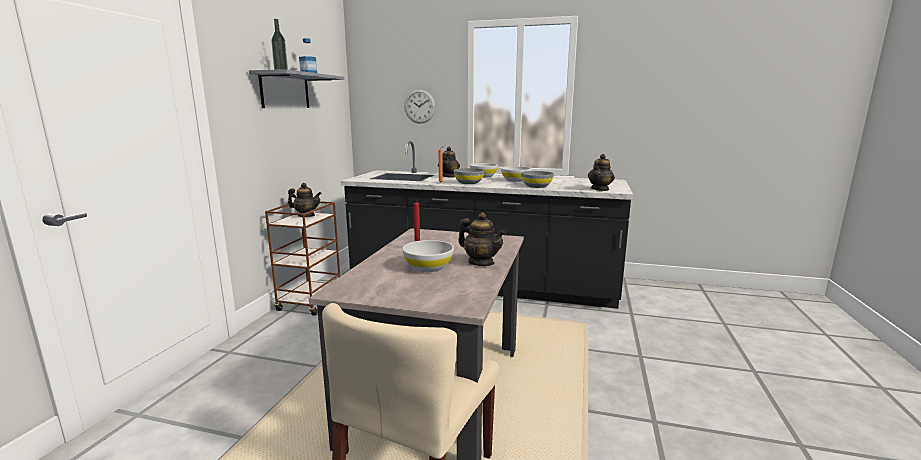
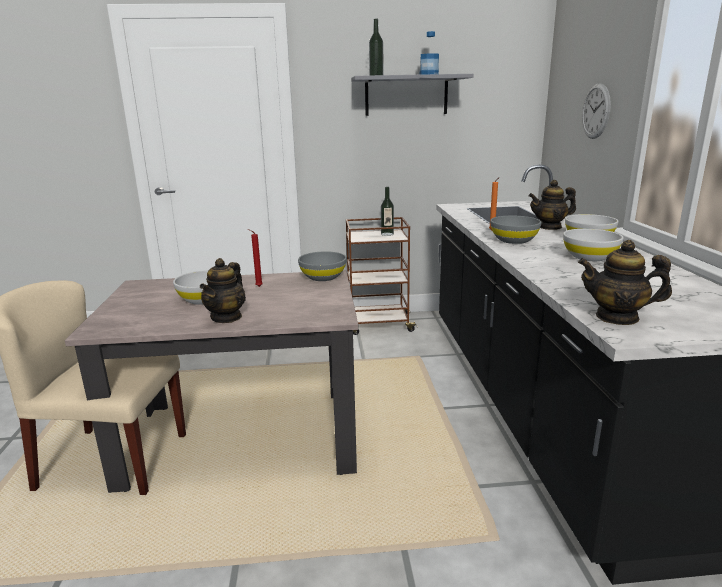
camera: 70 degrees right, 5 degrees up
(306, 216) = (387, 234): teapot -> bottle
(536, 186) = (556, 273): grey bowl -> grey bowl (323, 277)

